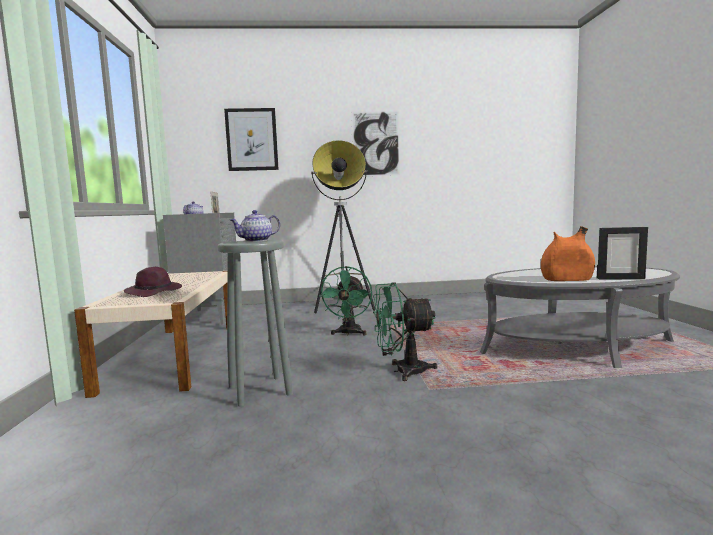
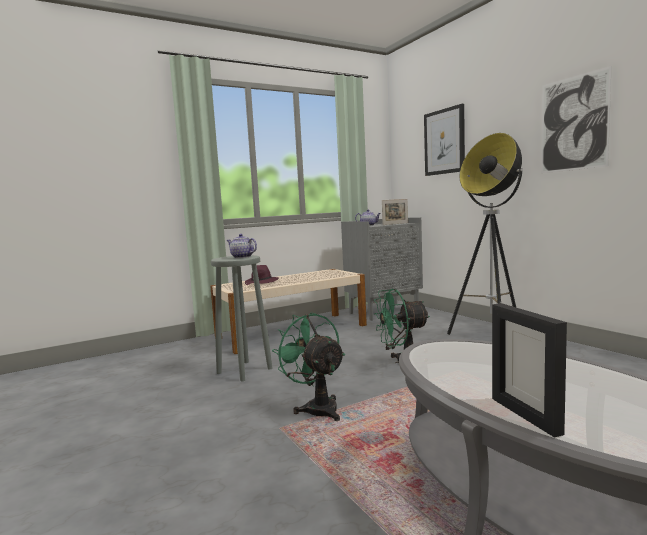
camera: 65 degrees right, 0 degrees up
(567, 280) = (458, 379): orange vase -> none

